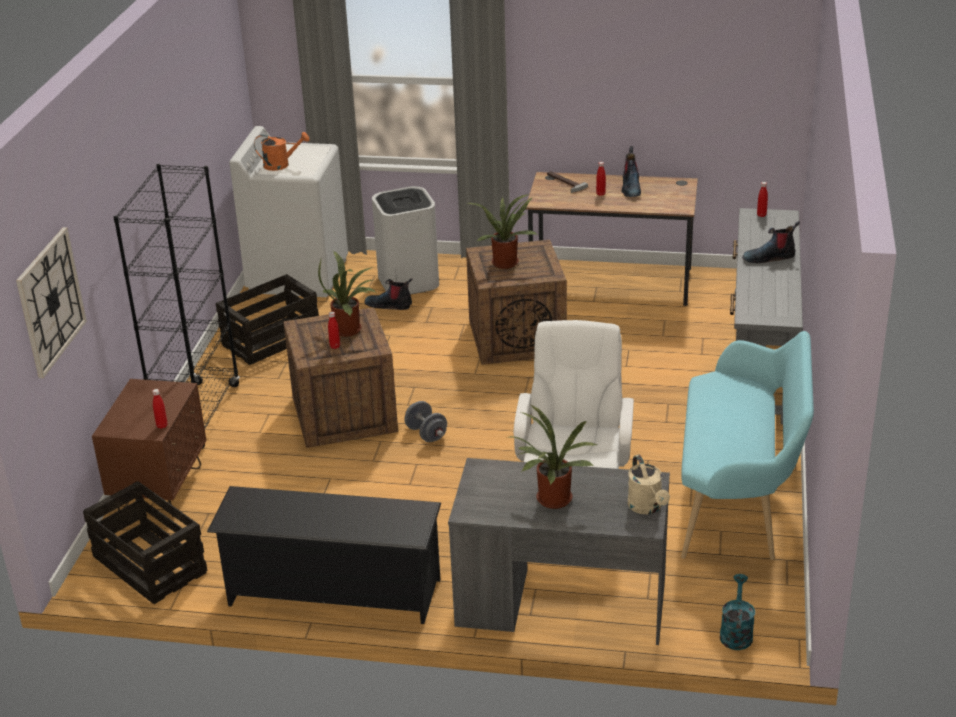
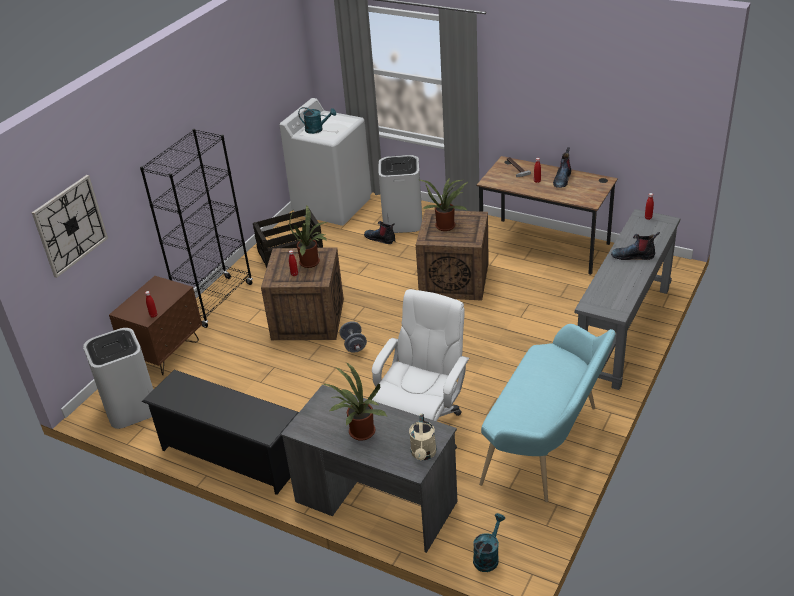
camera: 20 degrees right, 5 degrees up
(151, 565) = (132, 408): crate -> white trash can
(281, 165) = (317, 129): orange watering can -> turquoise watering can

